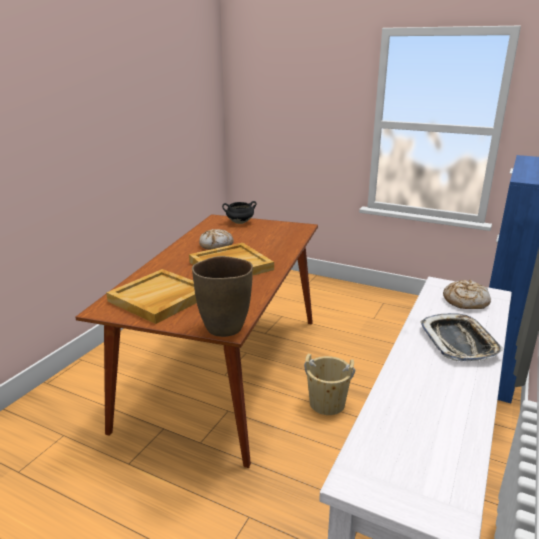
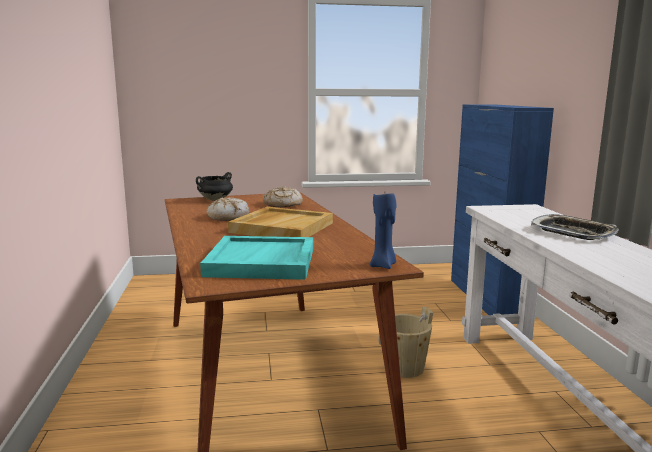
camera: 35 degrees left, 10 degrees down
(159, 299) = (262, 262): beige tray -> turquoise tray
(224, 328) = (383, 265): brown vase -> blue candle
(465, 301) = (523, 213): bread -> bread (282, 204)

